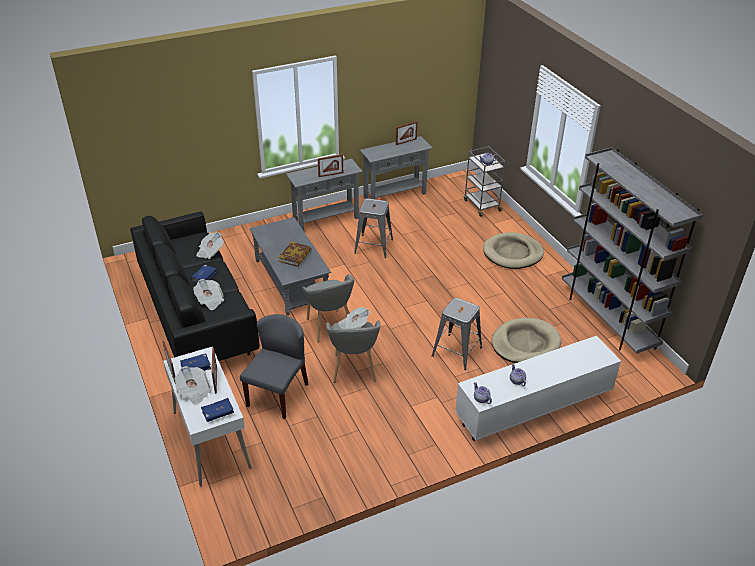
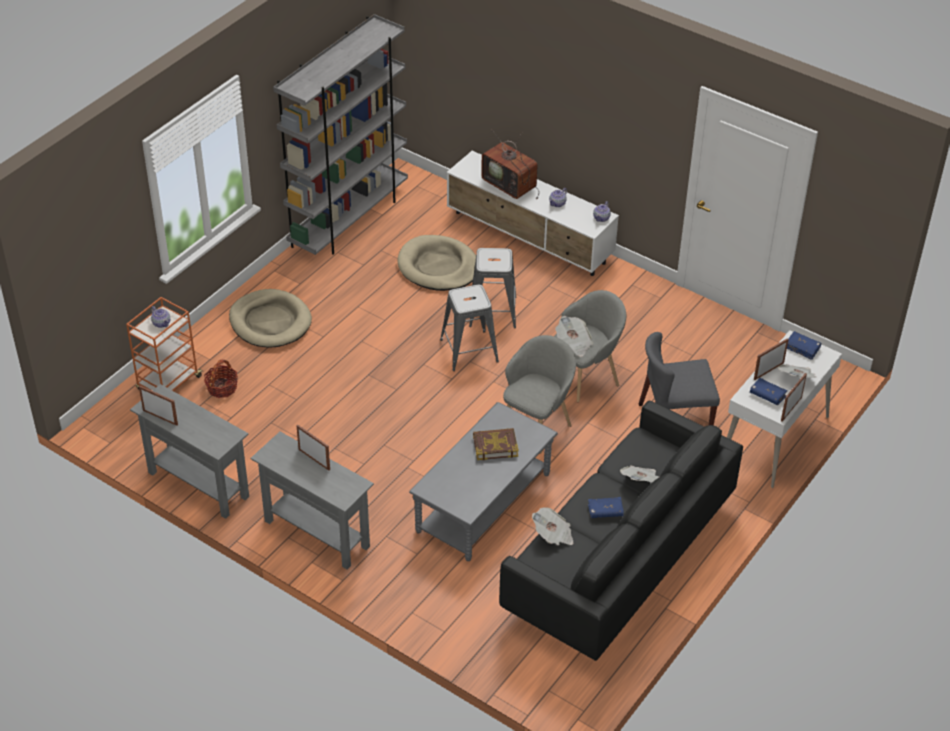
camera: 120 degrees left, 5 degrees up
(373, 246) = (347, 454): grey stool -> grey stool (469, 350)
(464, 221) = (222, 388): none -> basket
(481, 205) = (169, 384): grey cart -> orange cart
(557, 364) = (511, 185): none -> television

